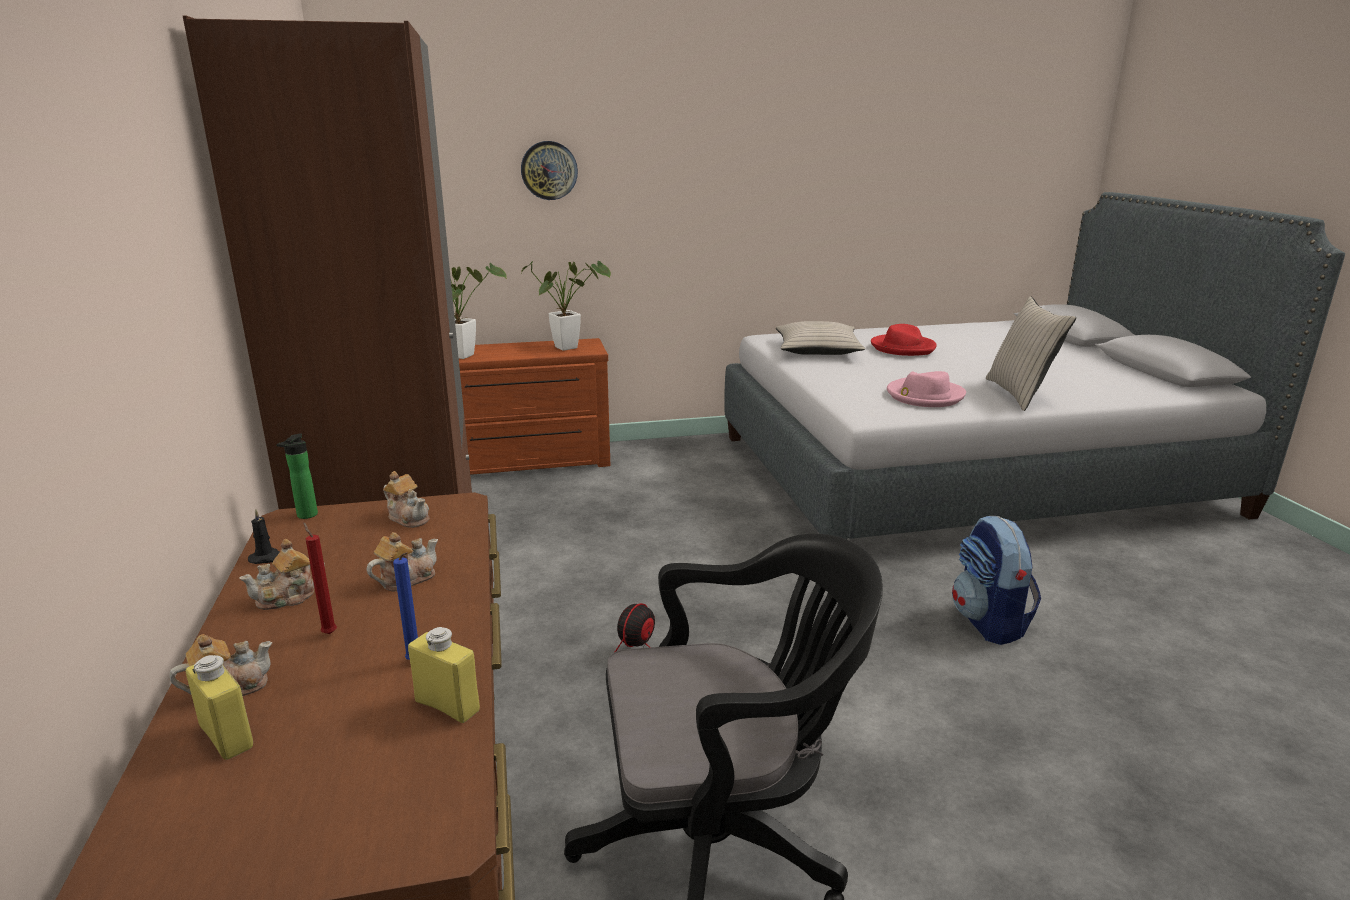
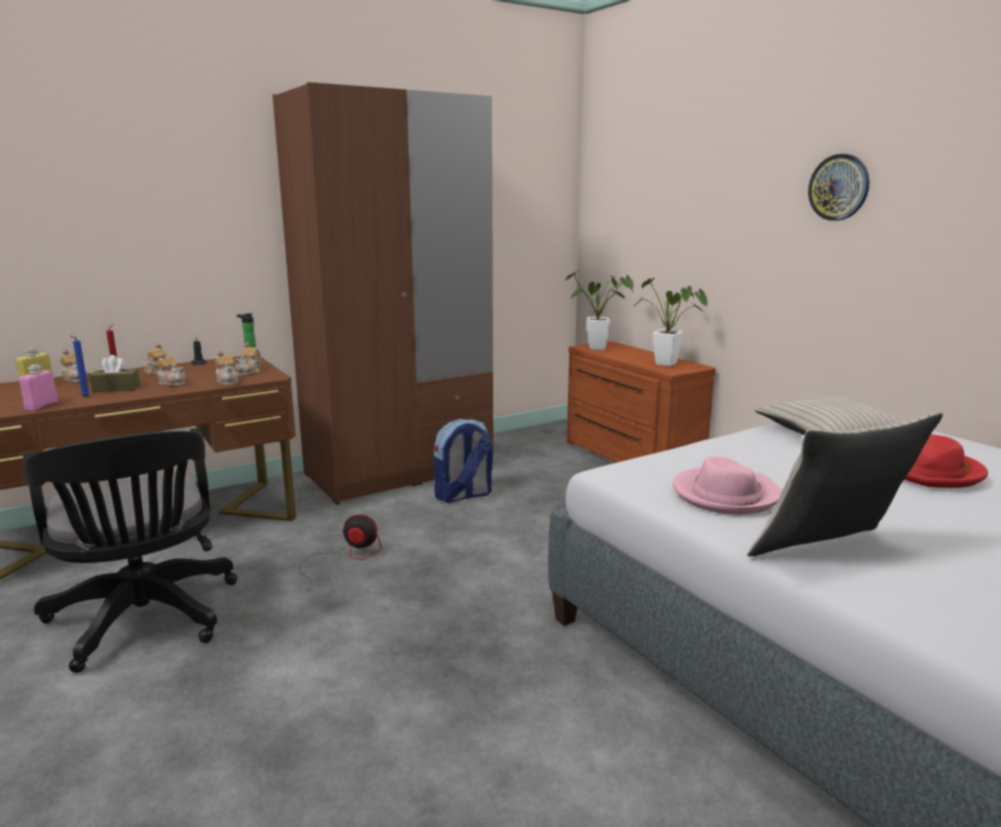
camera: 70 degrees right, 5 degrees down
(381, 632) = (116, 388): none -> brown tissue box
(447, 706) = (41, 406): yellow bottle -> pink bottle
(452, 534) = (228, 381): none -> teapot
(549, 170) = (701, 199): wall clock -> wall clock (839, 187)
(989, 623) = (500, 742): backpack -> backpack (463, 496)

